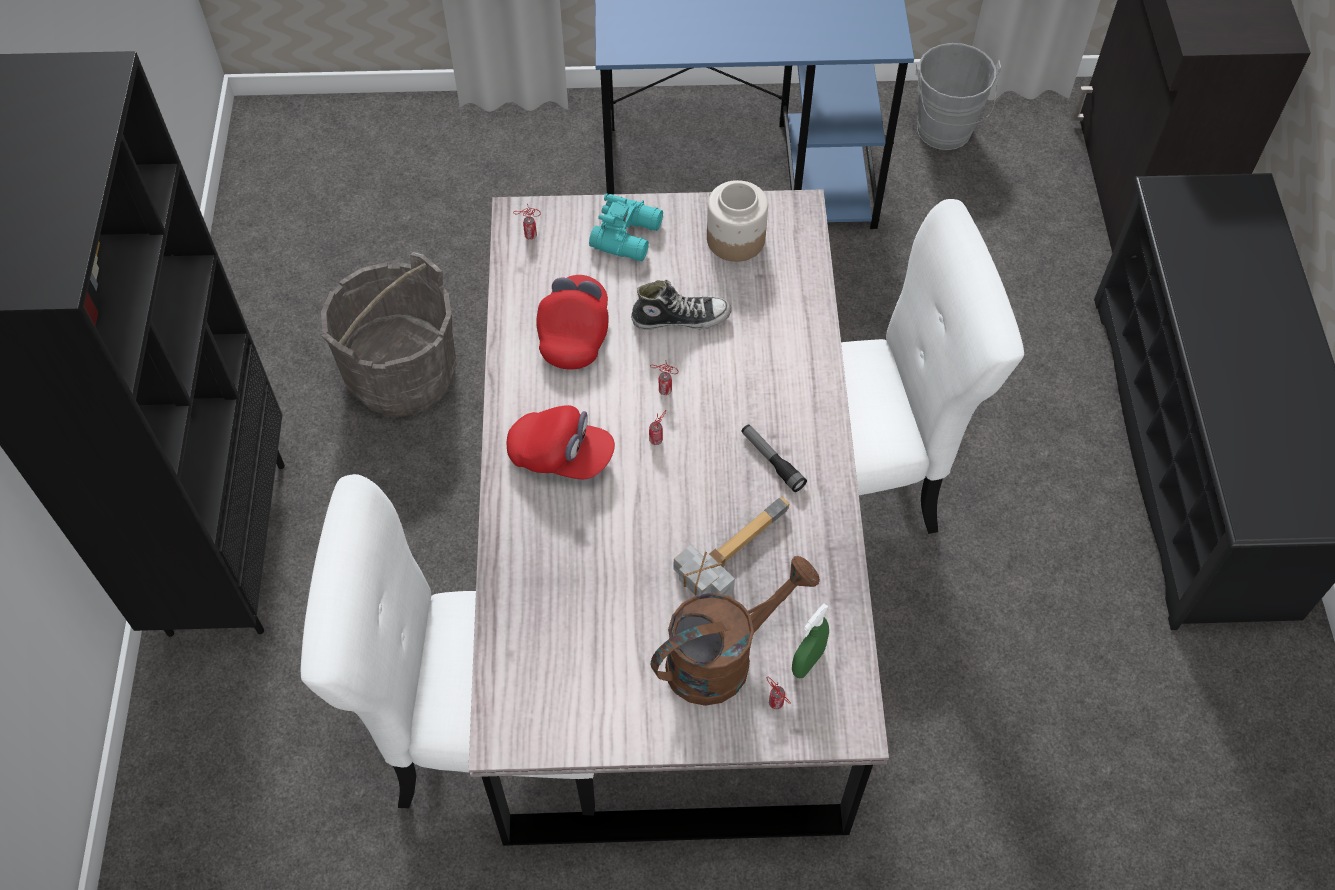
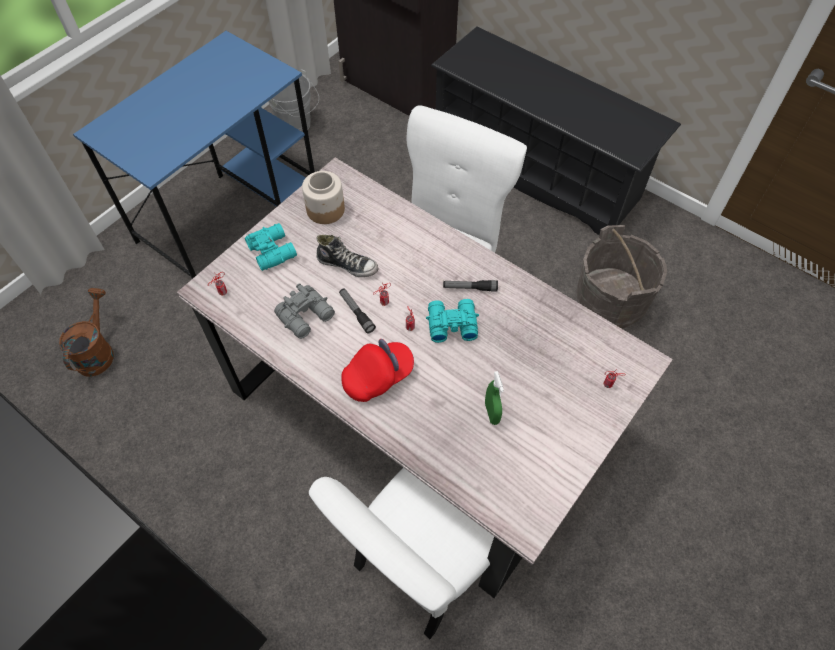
camera: 50 degrees left, 0 degrees up
(402, 374) = (171, 445): grey bucket -> grey bucket (609, 303)
(574, 332) = (307, 316): red cap -> grey binoculars
(624, 374) = (356, 313): none -> flashlight
(681, 318) = (348, 265): shoe -> shoe turned 75 degrees clockwise
(701, 477) = (451, 324): none -> turquoise binoculars
(722, 657) = (563, 389): brown watering can -> brown watering can (97, 351)
(728, 547) = (502, 341): hammer -> none
(807, 662) = (596, 355): green spray bottle -> green spray bottle (491, 413)

